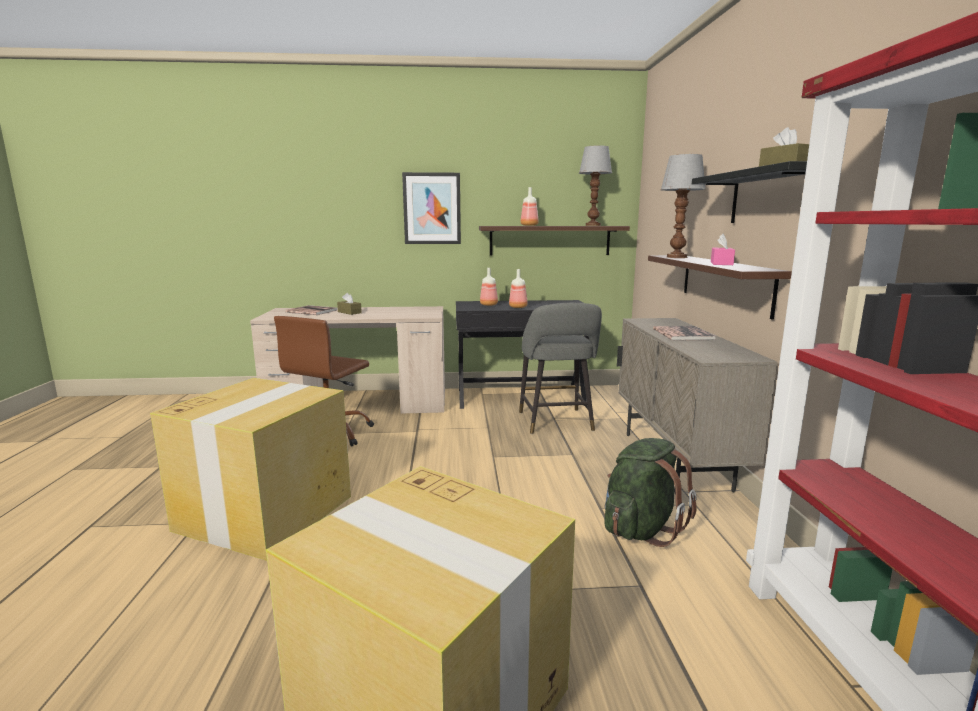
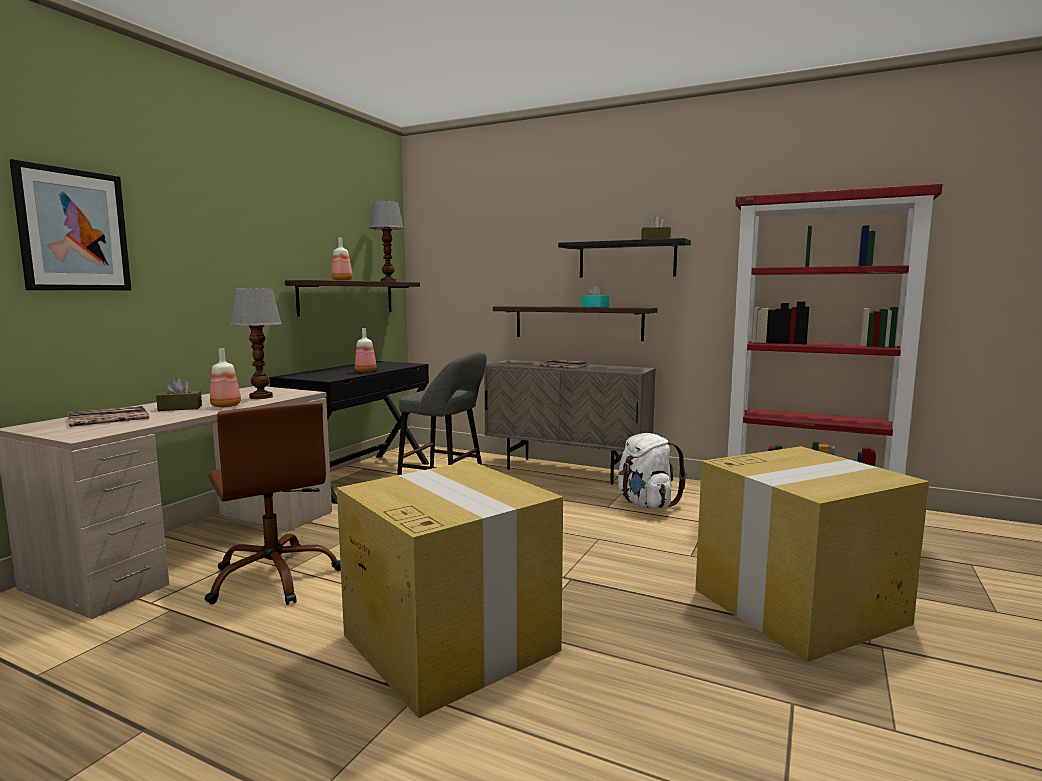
camera: 60 degrees left, 5 degrees down
(432, 208) = (233, 256): picture -> picture (73, 230)
(489, 305) = (328, 374): bottle -> bottle (227, 406)
(641, 529) = (646, 504): green backpack -> white backpack
(677, 257) = (528, 306): table lamp -> table lamp (261, 397)
(721, 263) = (595, 306): pink tissue box -> turquoise tissue box

